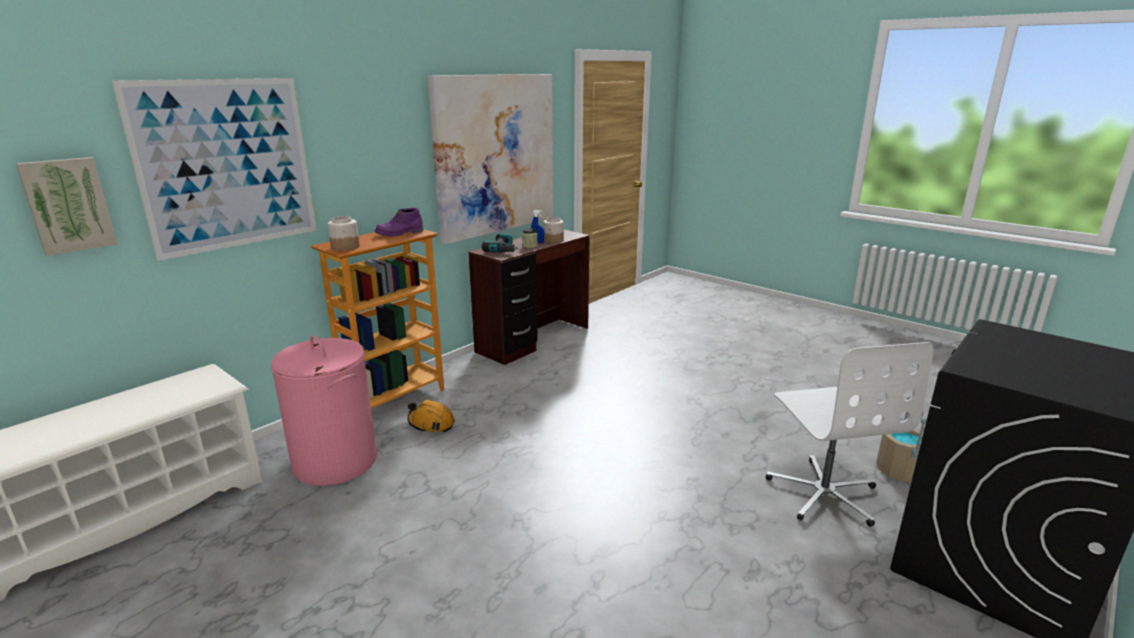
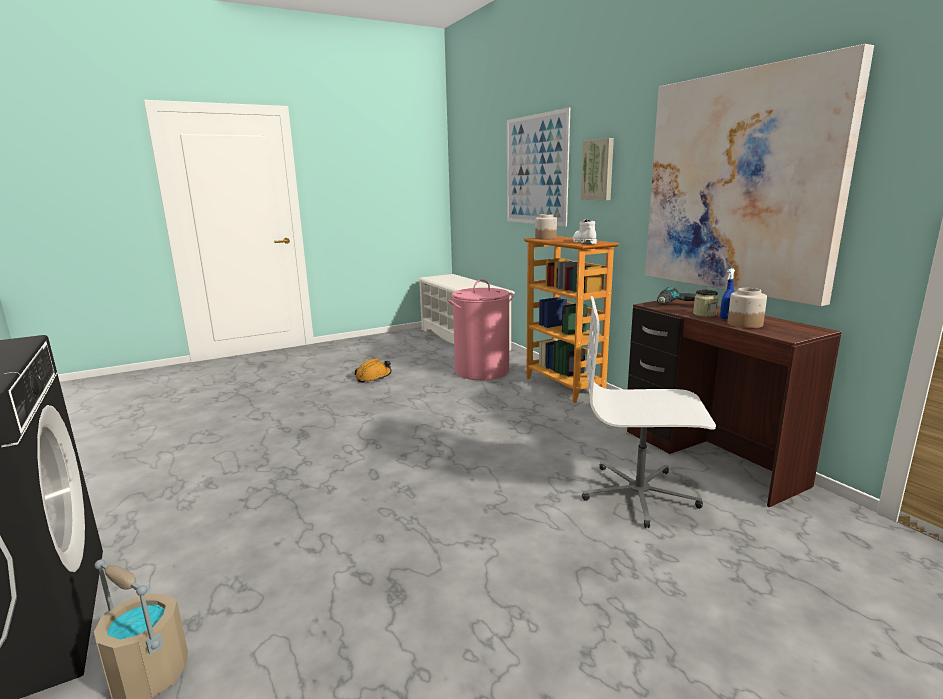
camera: 110 degrees right, 5 degrees down
(68, 205) = (491, 184): picture -> picture (598, 170)
(399, 233) = (583, 242): purple boot -> white boot
(431, 423) = (514, 396): orange hard hat -> orange hard hat (373, 377)
(824, 493) = (216, 566): white office chair -> white office chair (639, 494)

